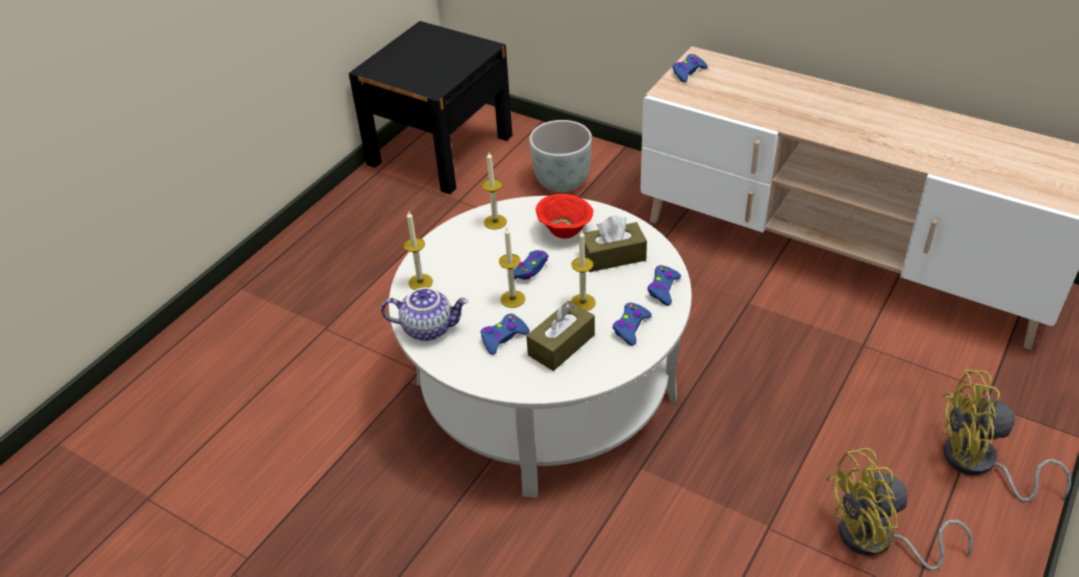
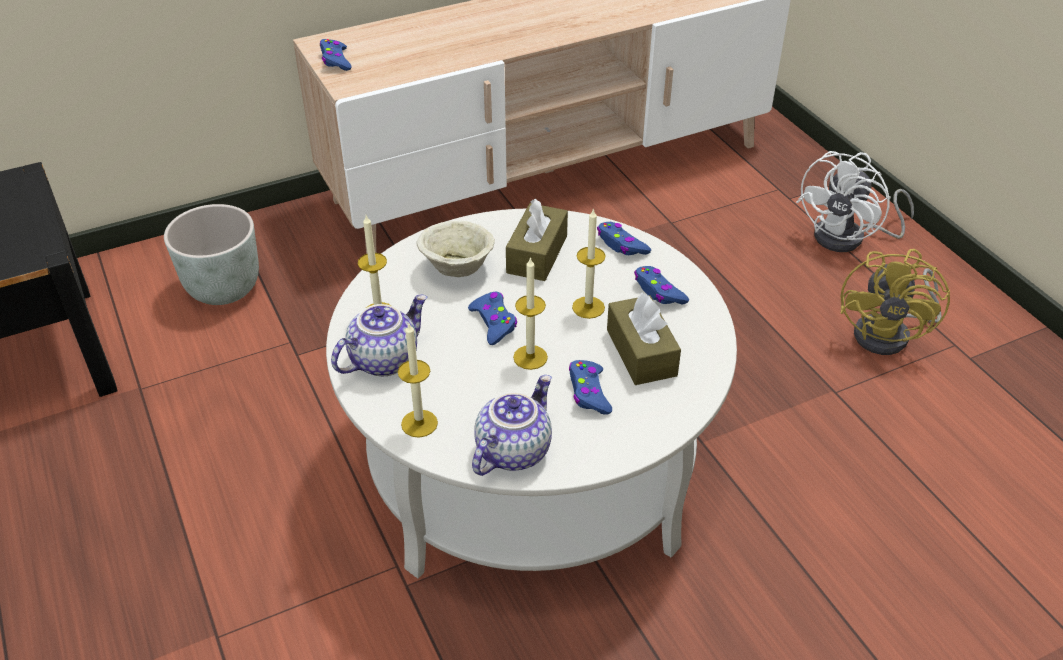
camera: 60 degrees left, 0 degrees up
(459, 243) = (383, 359): none -> teapot
(564, 231) = (456, 269): red bowl -> beige bowl
(978, 465) = (849, 238): yellow fan -> white fan

